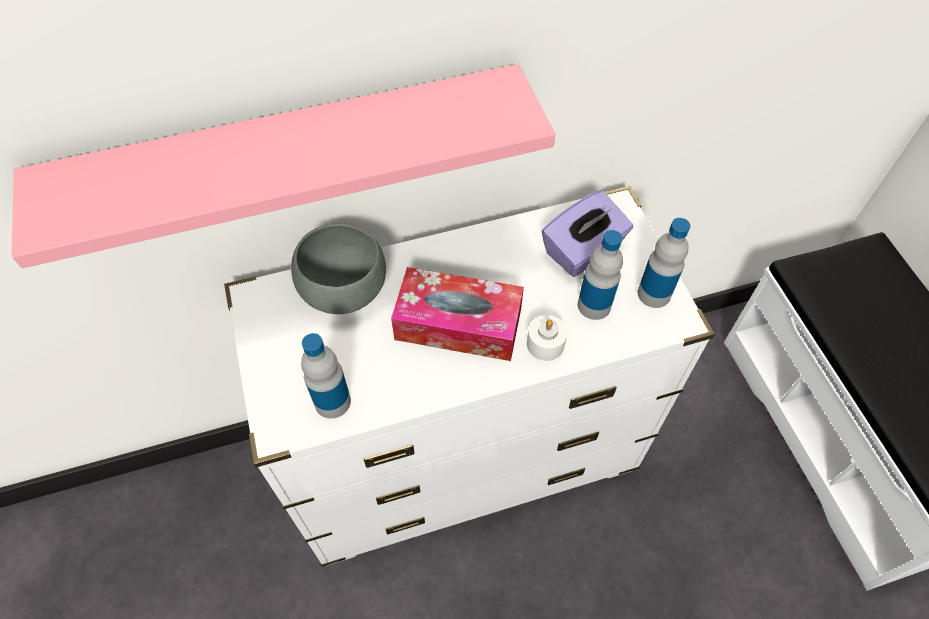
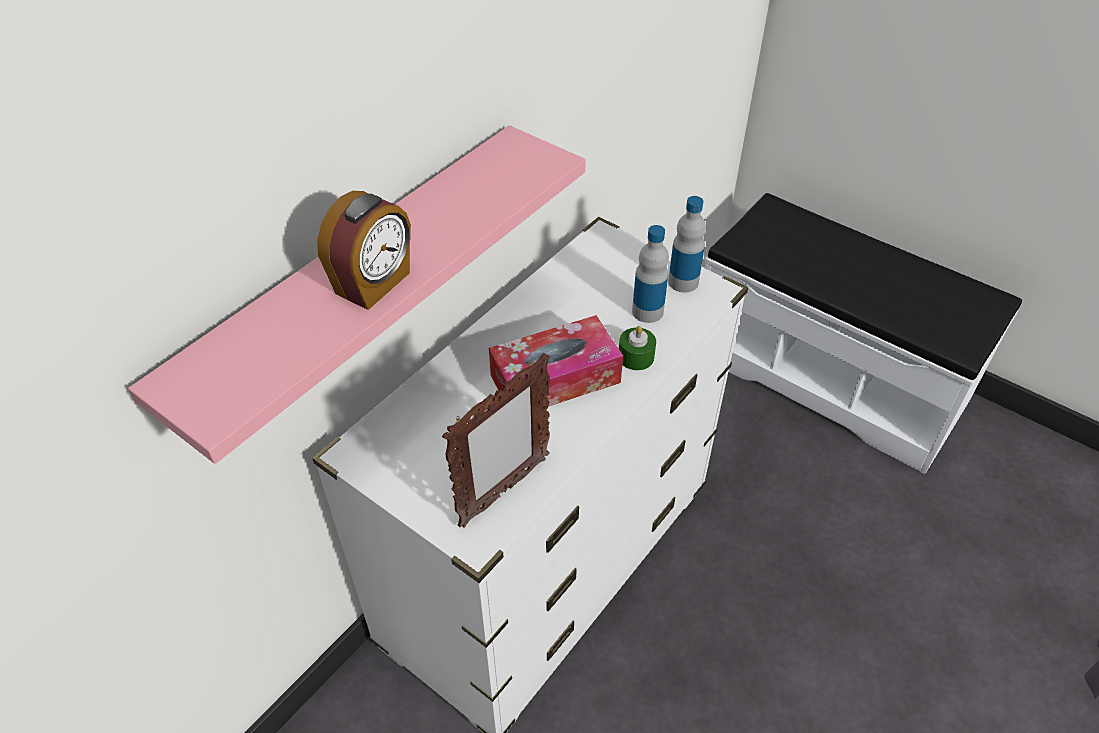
camera: 35 degrees left, 10 degrees down
(256, 171) = (374, 284): none -> alarm clock
(332, 401) = (503, 492): bottle -> picture frame
(345, 290) = (434, 404): grey bowl -> none
(545, 344) = (636, 357): white candle -> green candle
(583, 251) = (605, 278): purple tissue box -> none

